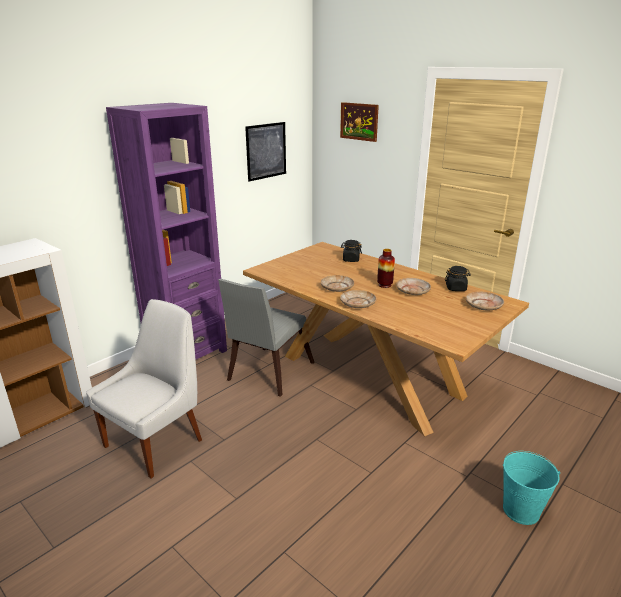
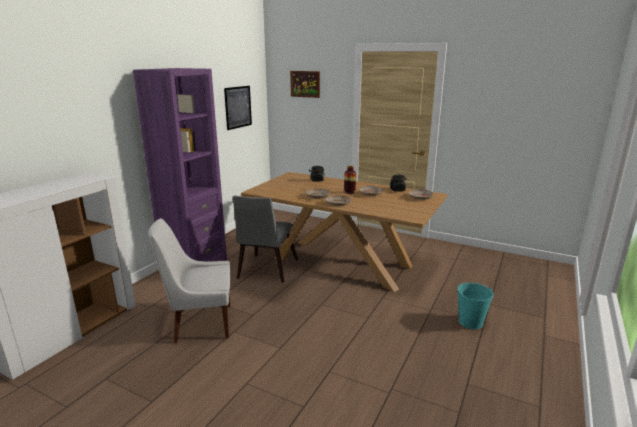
camera: 15 degrees left, 5 degrees down
(157, 441) = (200, 323): white chair -> white chair turned 120 degrees counterclockwise

